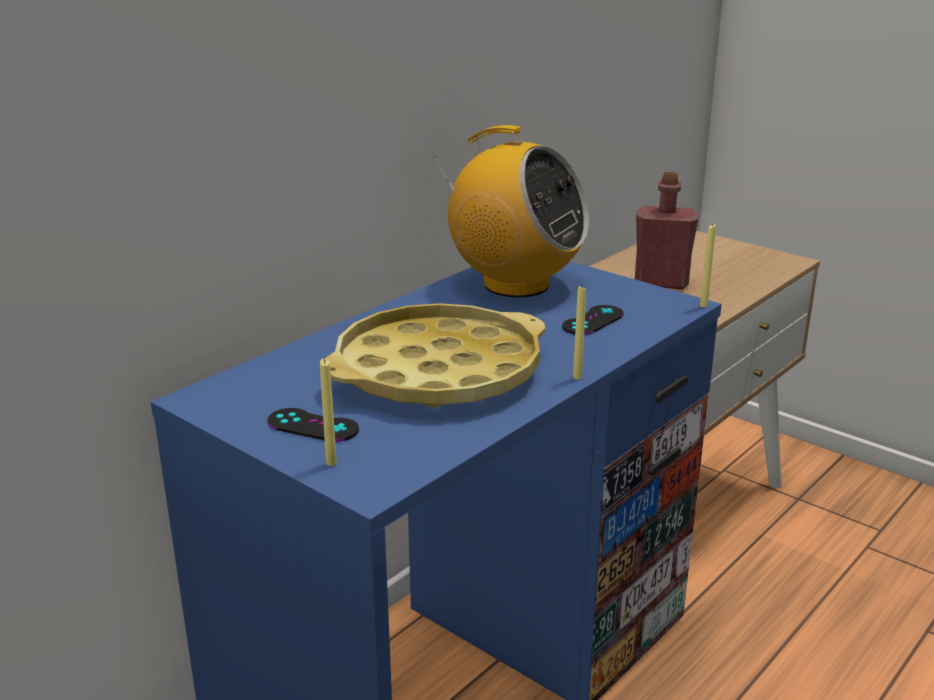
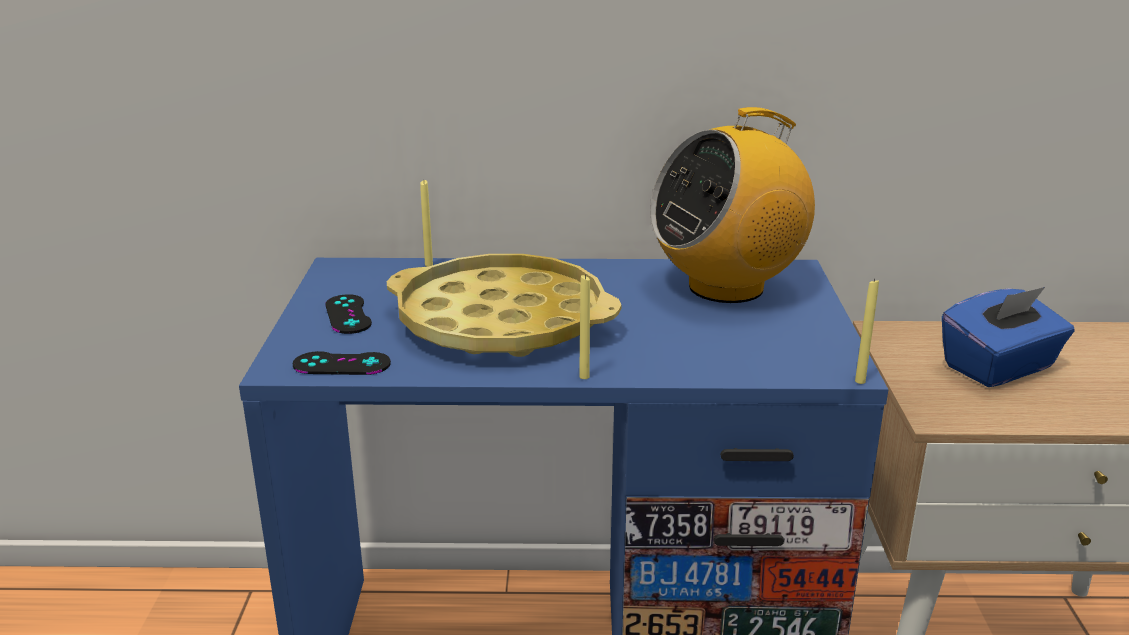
camera: 50 degrees right, 0 degrees up
(331, 463) = (301, 341): yellow candle -> yellow candle (429, 265)
(515, 284) = (727, 287): radio -> radio turned 75 degrees clockwise
(593, 320) = (716, 343): black game controller -> black game controller (341, 364)
(661, 283) = (999, 368): red bottle -> blue tissue box

